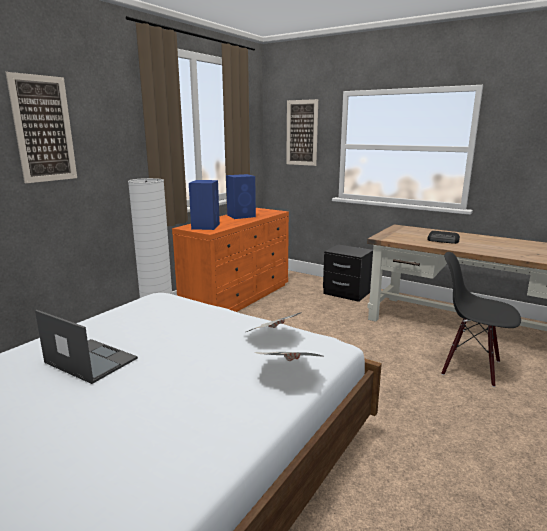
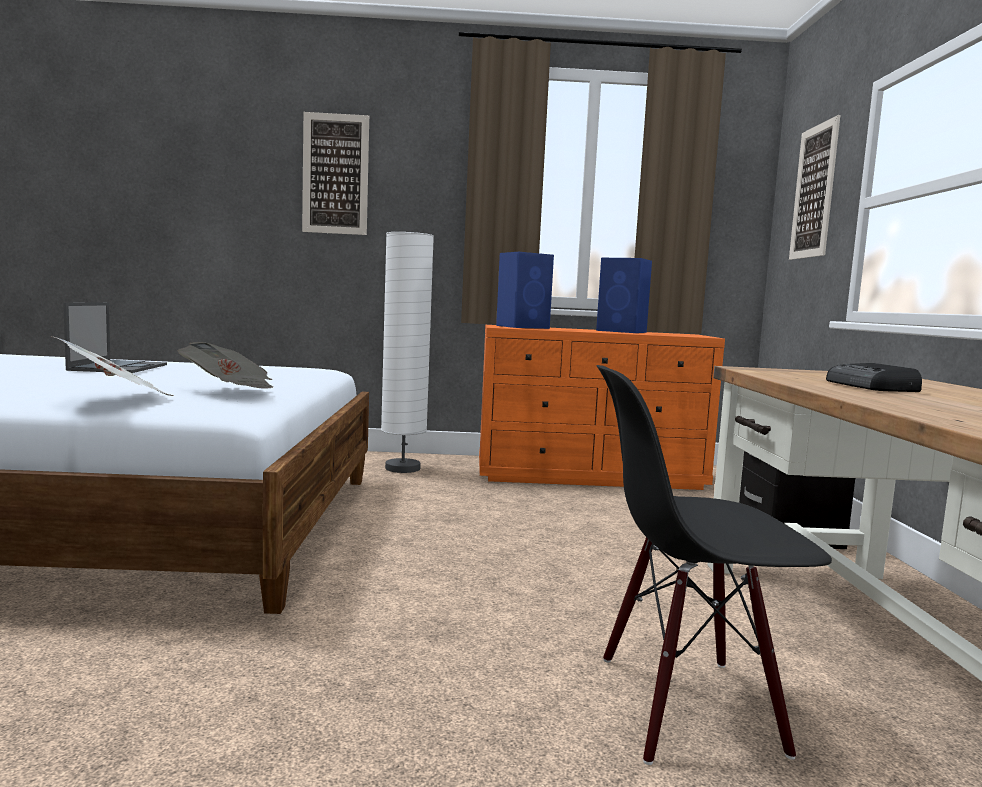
camera: 55 degrees right, 10 degrees down
(471, 367) = (686, 706): black chair -> black chair turned 90 degrees counterclockwise

